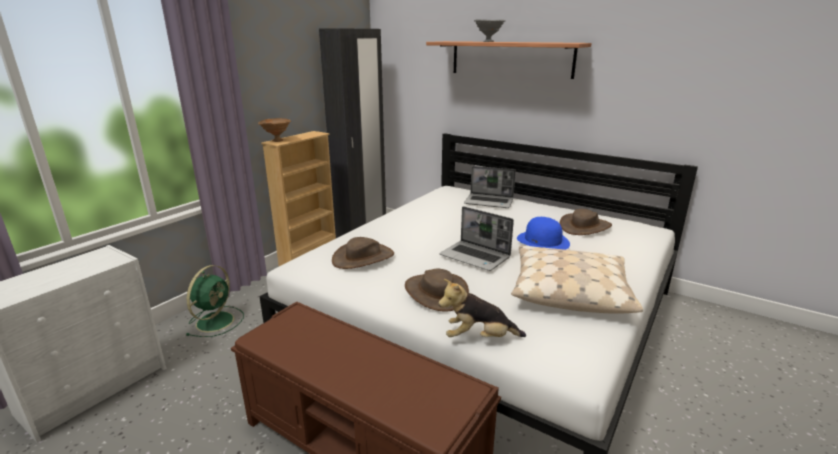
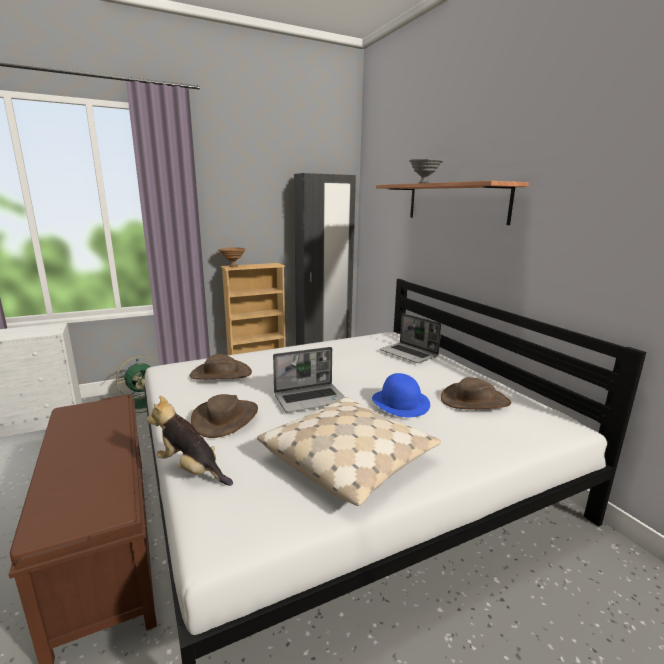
camera: 30 degrees right, 5 degrees down
(476, 257) = (310, 399): laptop -> laptop turned 90 degrees counterclockwise

